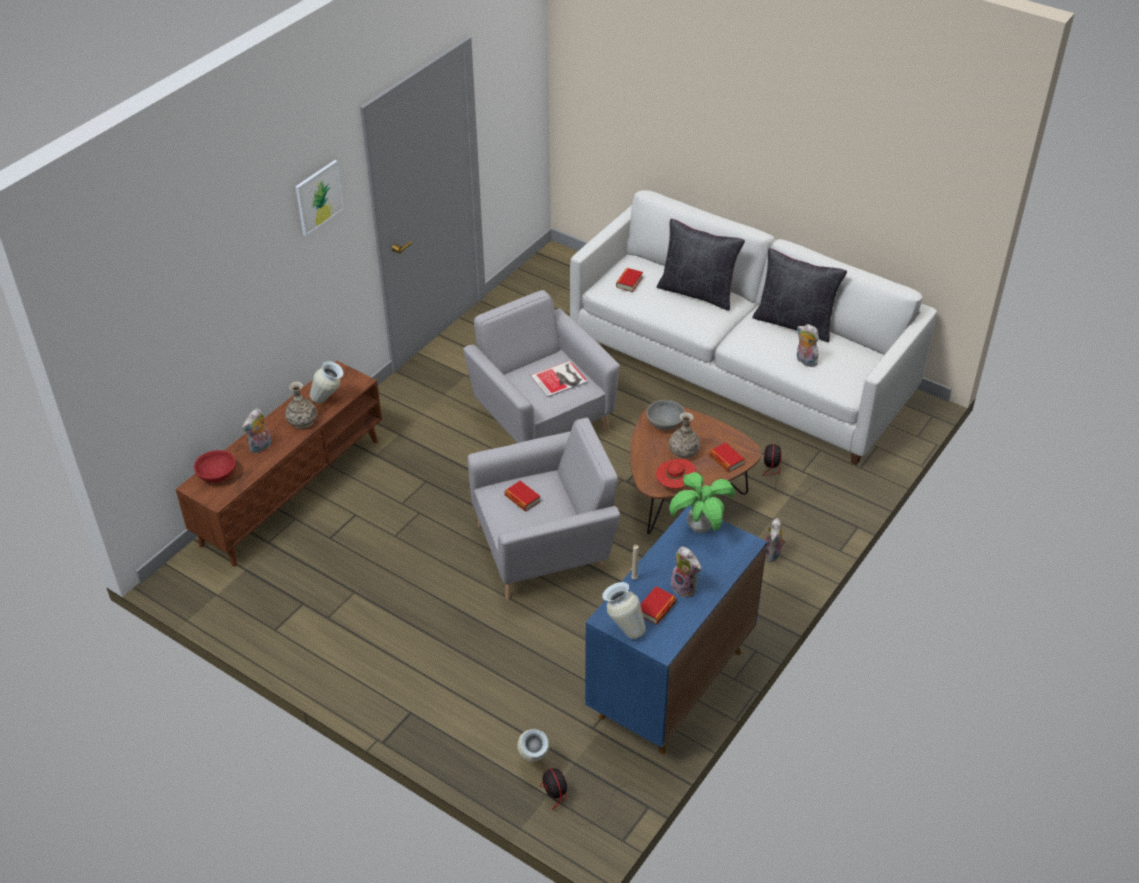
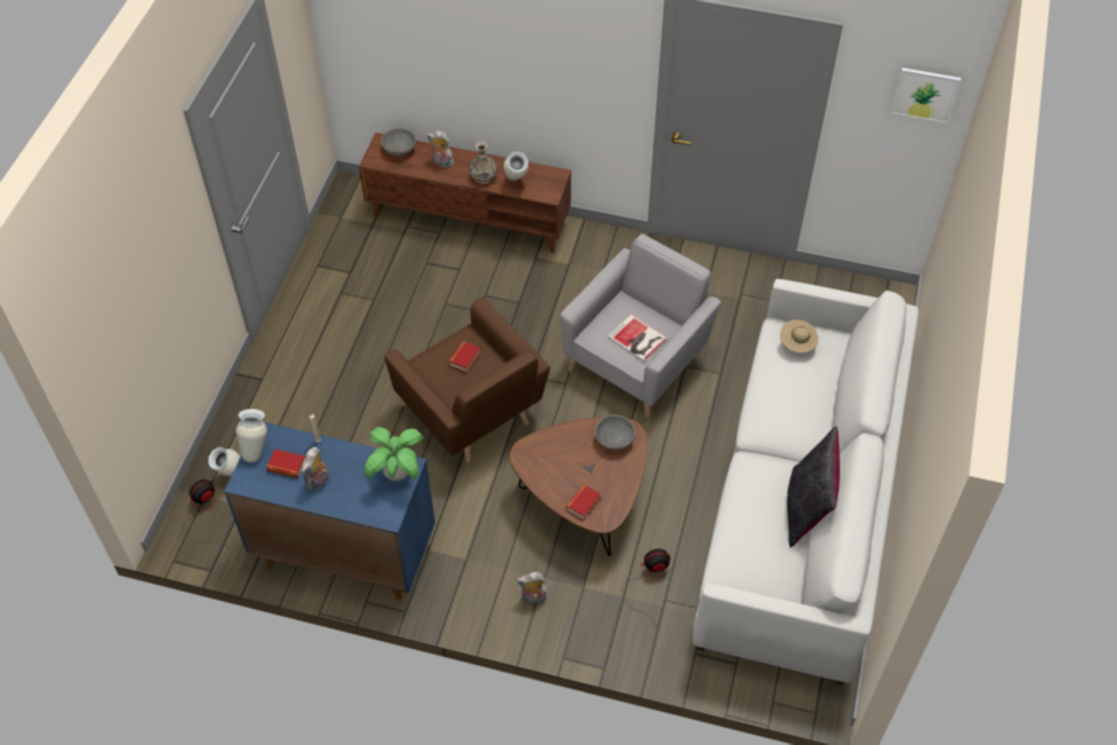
camera: 70 degrees right, 10 degrees up
(217, 474) = (400, 149): red bowl -> grey bowl
(319, 197) = (589, 32): picture -> picture (925, 94)
(545, 548) = (471, 413): grey armchair -> brown armchair
(629, 282) = (797, 345): book -> beige hat
(675, 484) = (532, 469): red hat -> none
(683, 451) = (580, 465): vase -> none
(697, 292) = (811, 407): black pillow -> none
(804, 361) = (746, 531): plush toy -> none

